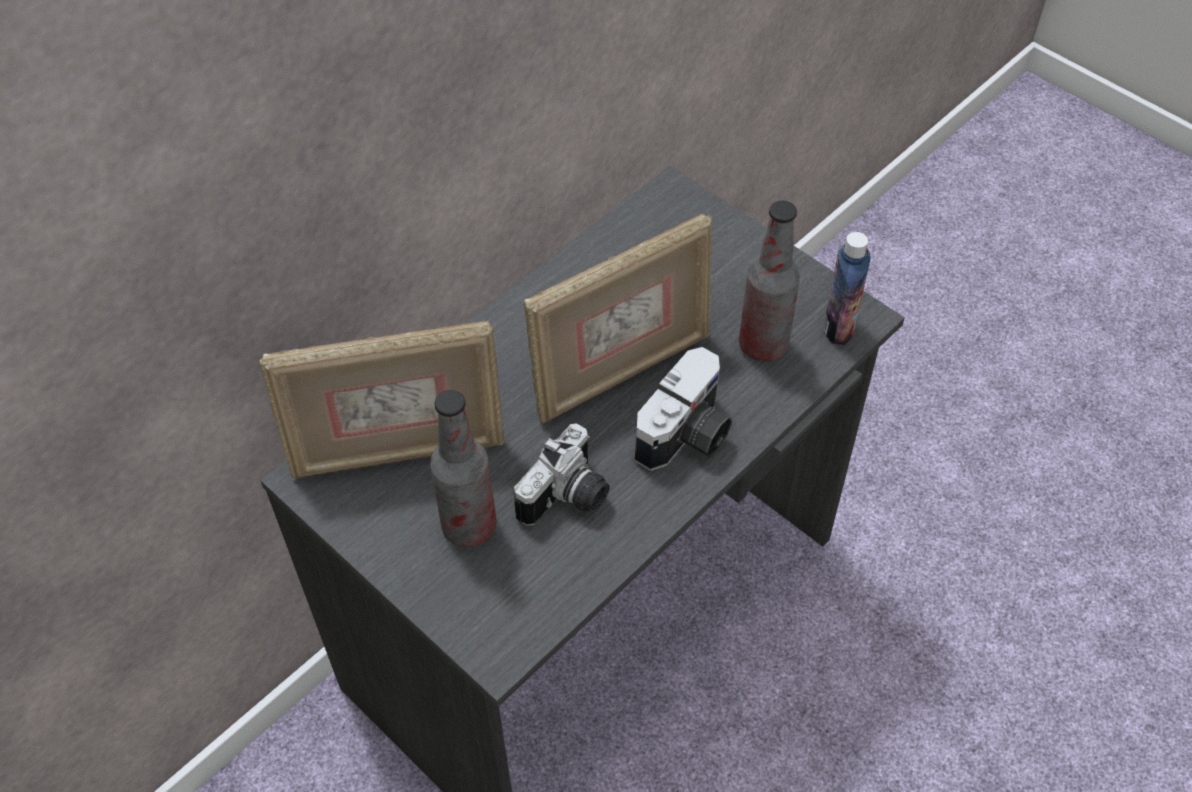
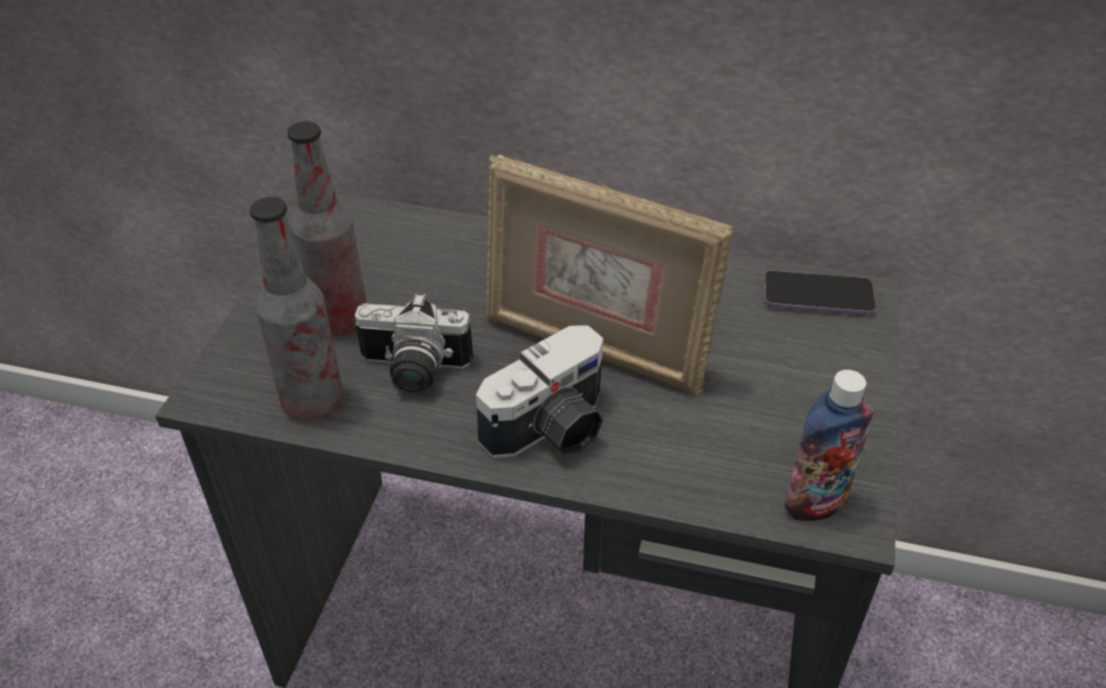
camera: 60 degrees right, 10 degrees down
(398, 452) = (393, 247): picture frame -> none
(656, 217) = (818, 296): none -> phone
(688, 436) = (552, 430): camera -> camera turned 45 degrees counterclockwise
(763, 345) = (727, 444): bottle -> bottle (313, 401)

